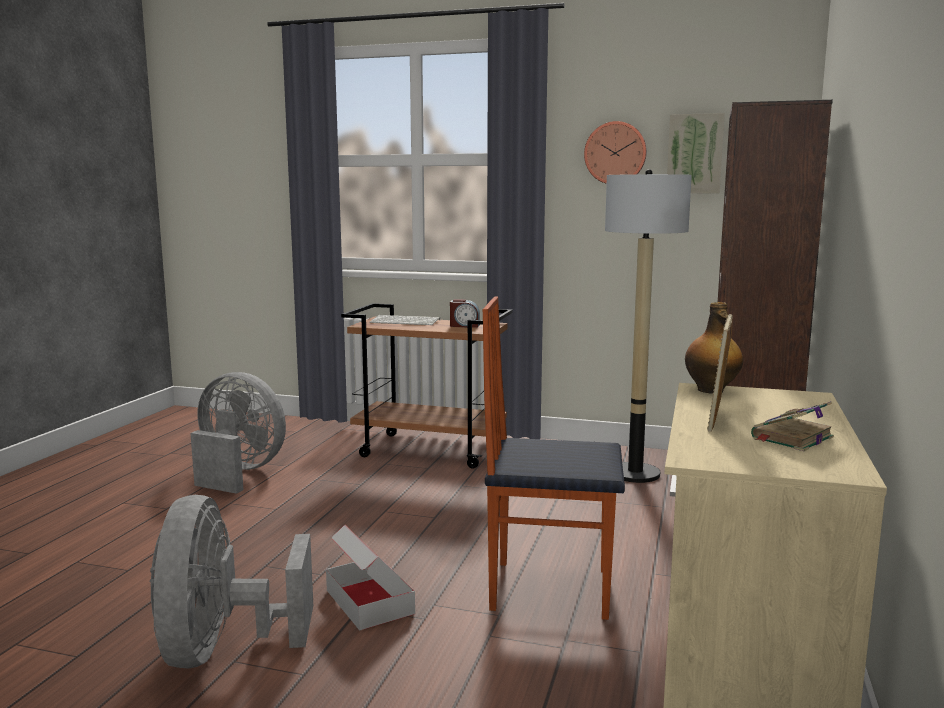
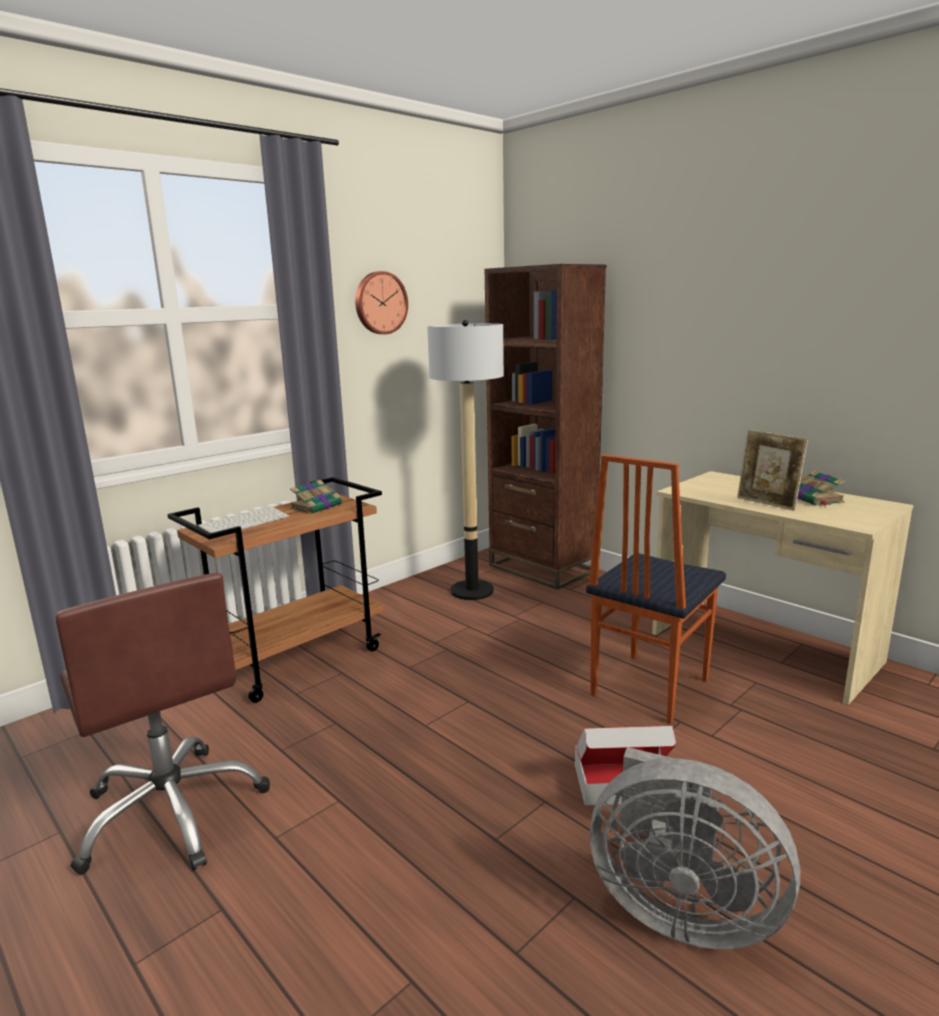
camera: 60 degrees left, 5 degrees up
(238, 473) = (173, 811): grey fan -> brown office chair
(464, 325) = (317, 506): alarm clock -> book
(695, 154) = (437, 303): picture -> none
(711, 390) = (688, 489): bottle -> none

